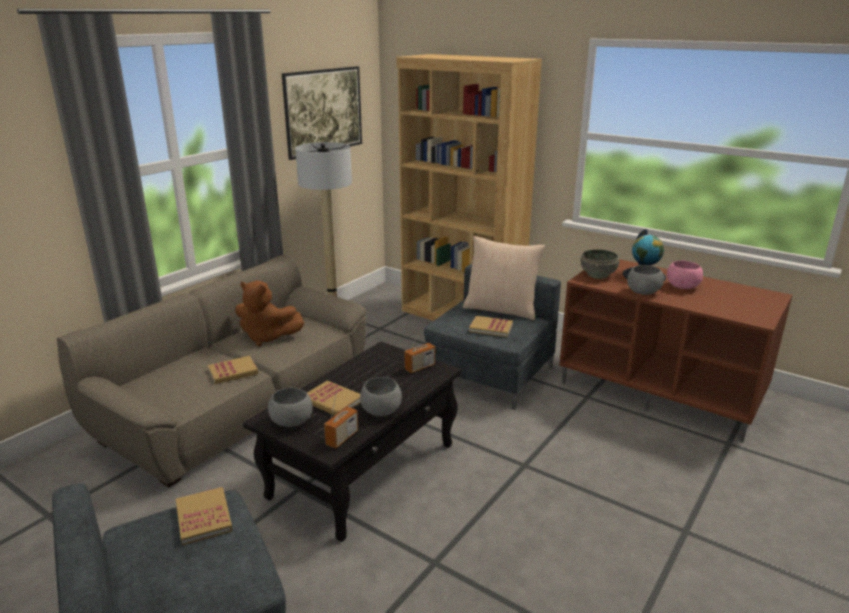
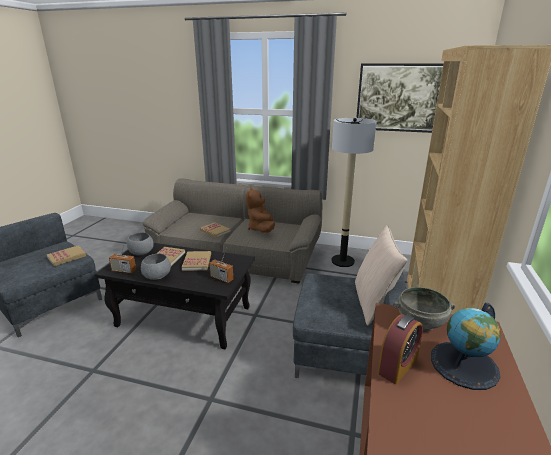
camera: 70 degrees right, 0 degrees up
(491, 328) = (326, 303): book -> book (197, 262)
(642, 292) = (397, 366): grey bowl -> alarm clock
(683, 287) = (462, 413): pink bowl -> none

